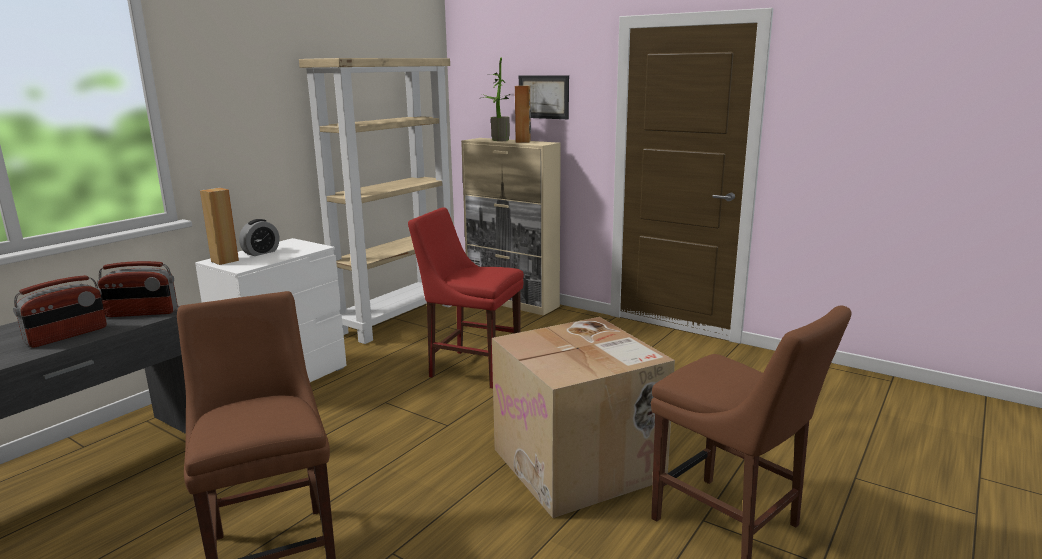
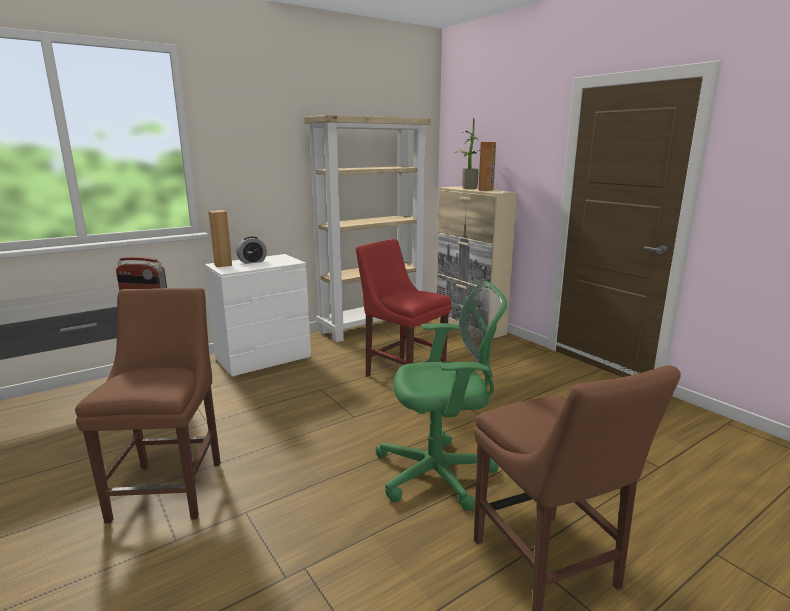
camera: 20 degrees right, 0 degrees up
(67, 336) = (86, 304): radio -> none
(543, 97) = (507, 152): picture -> none
(580, 464) = (440, 474): cardboard box -> green office chair

